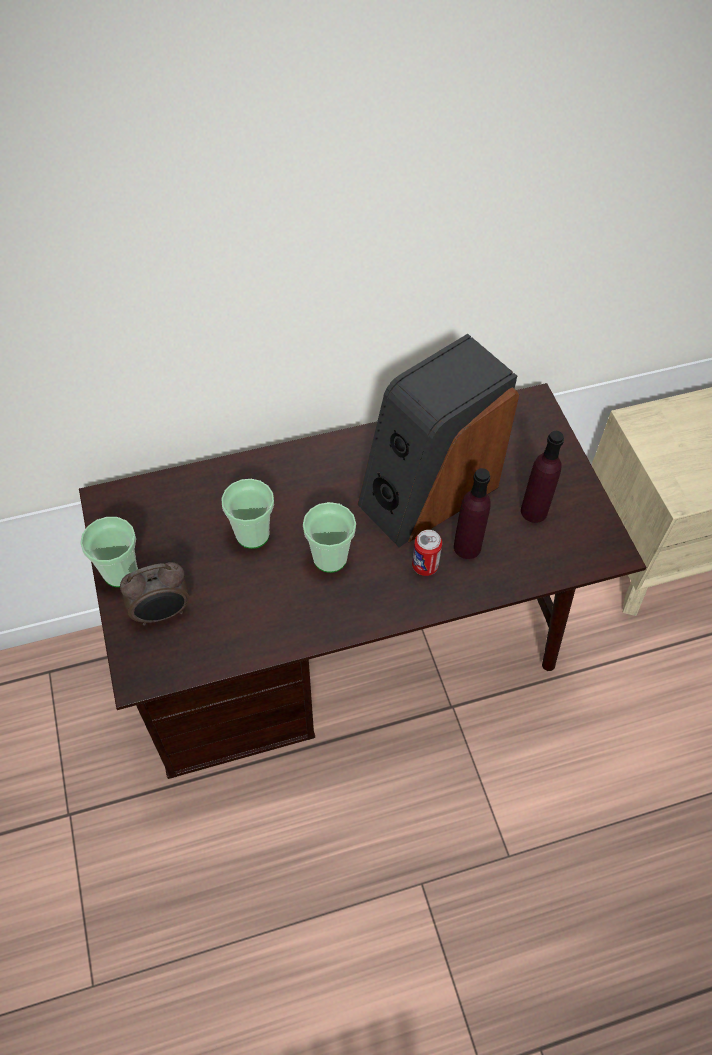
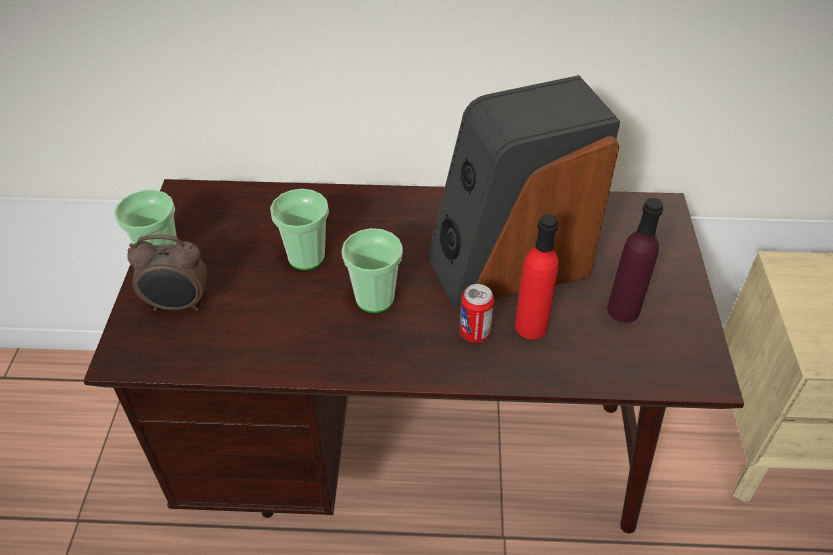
camera: 20 degrees right, 10 degrees down
(467, 547) = (531, 326): purple bottle -> red bottle

